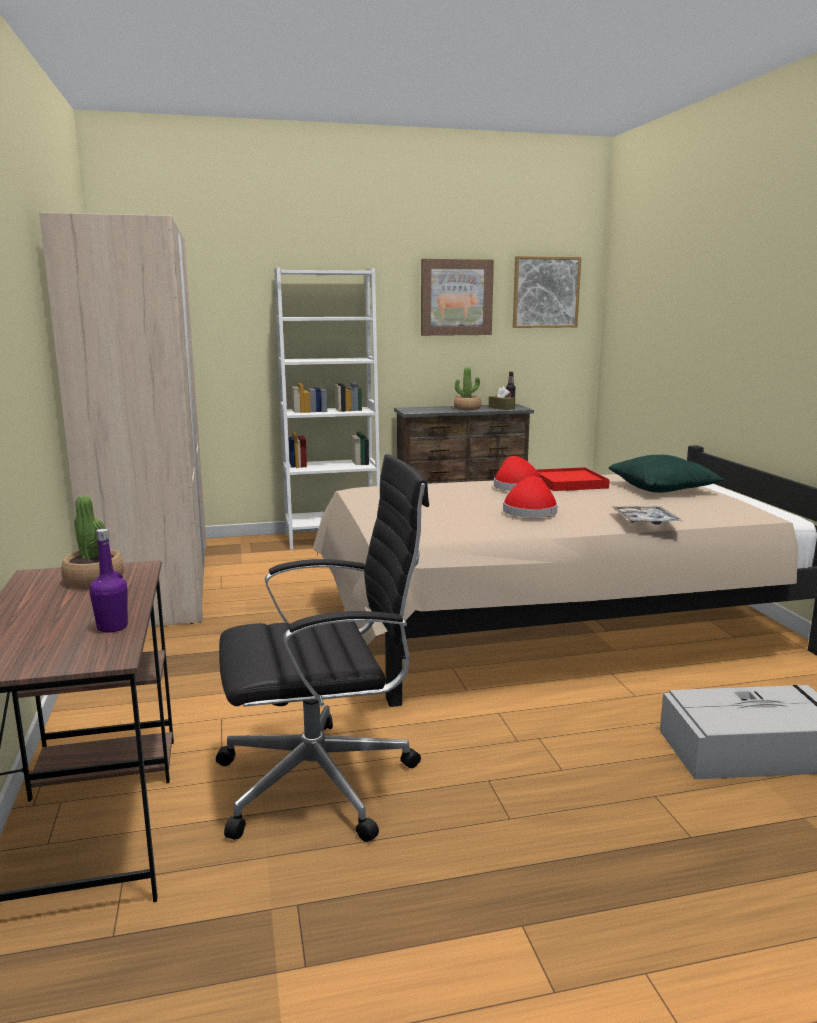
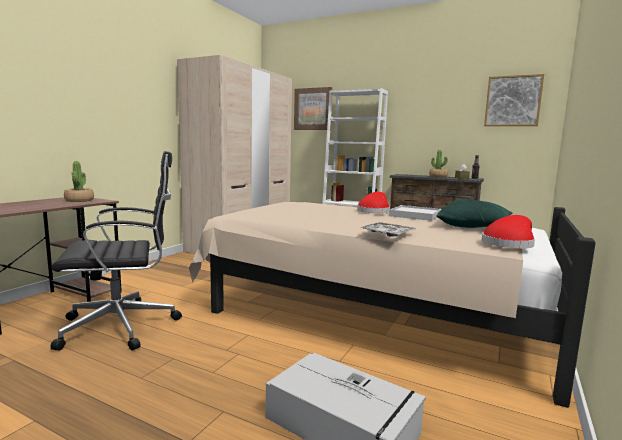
camera: 40 degrees right, 5 degrees down
(112, 627) = (25, 209): purple bottle -> none
(323, 781) = (123, 326): black office chair -> black office chair turned 45 degrees counterclockwise
(456, 297) = (443, 106): picture -> picture (313, 109)
(530, 511) = (336, 219): red hat -> red hat (509, 244)
(569, 483) = (415, 215): red tray -> white tray

